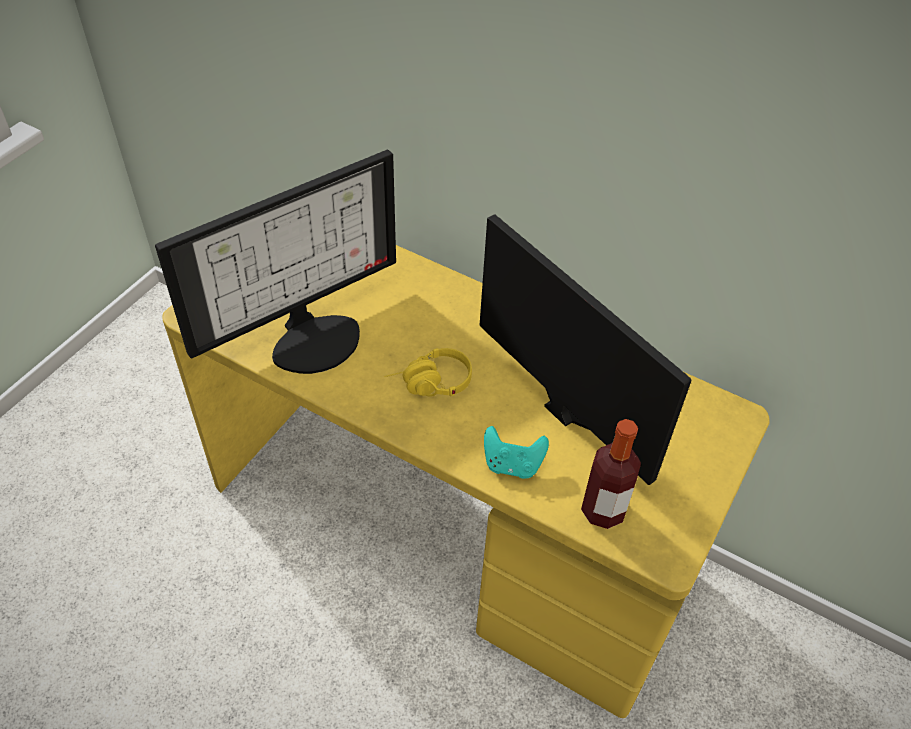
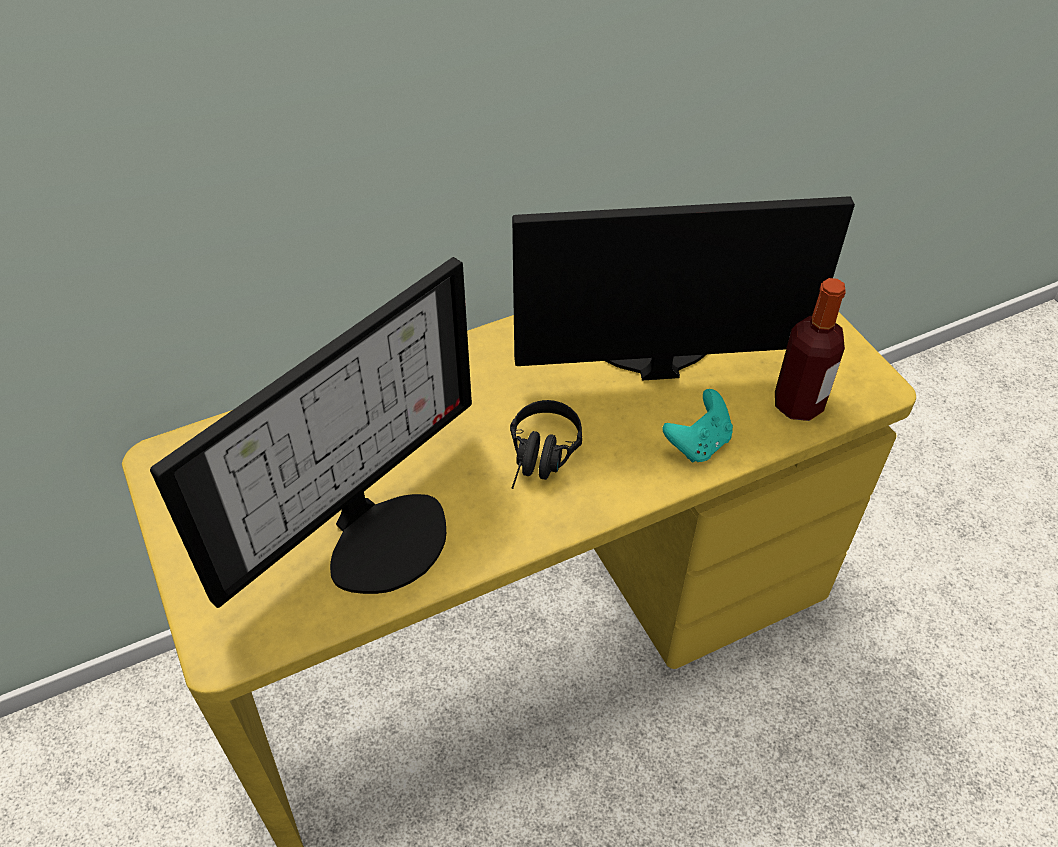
camera: 55 degrees left, 0 degrees up
(313, 337) = (381, 534): monitor -> monitor turned 45 degrees clockwise
(429, 384) = (541, 459): yellow headphones -> black headphones

